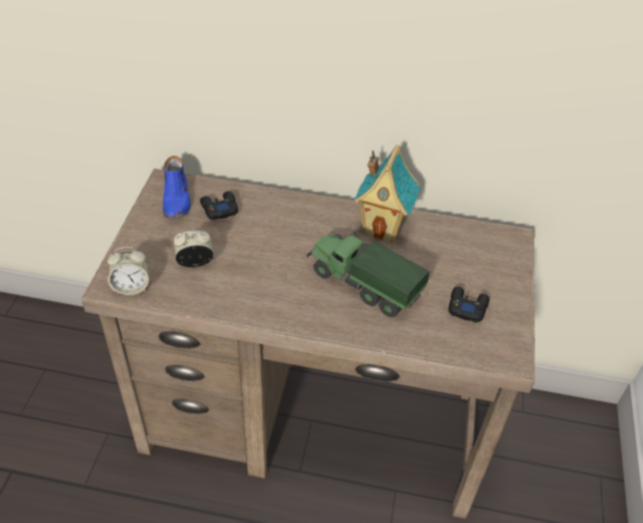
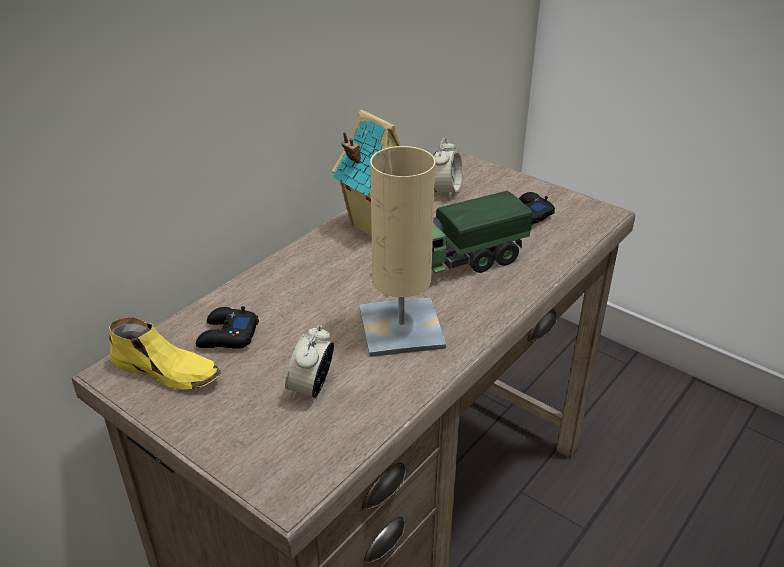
camera: 60 degrees left, 10 degrees down
(131, 287) = (309, 468): alarm clock -> alarm clock (446, 191)
(177, 199) = (167, 370): blue shoe -> yellow shoe
(274, 282) = (401, 328): none -> beige table lamp

